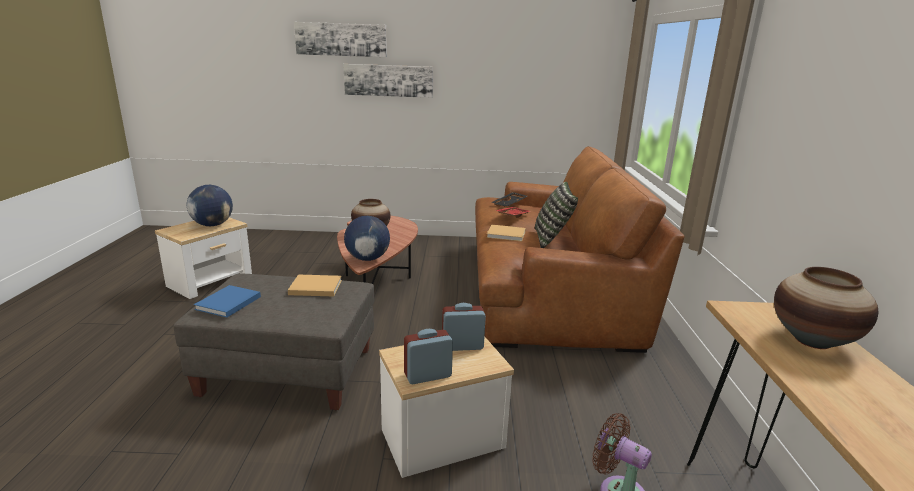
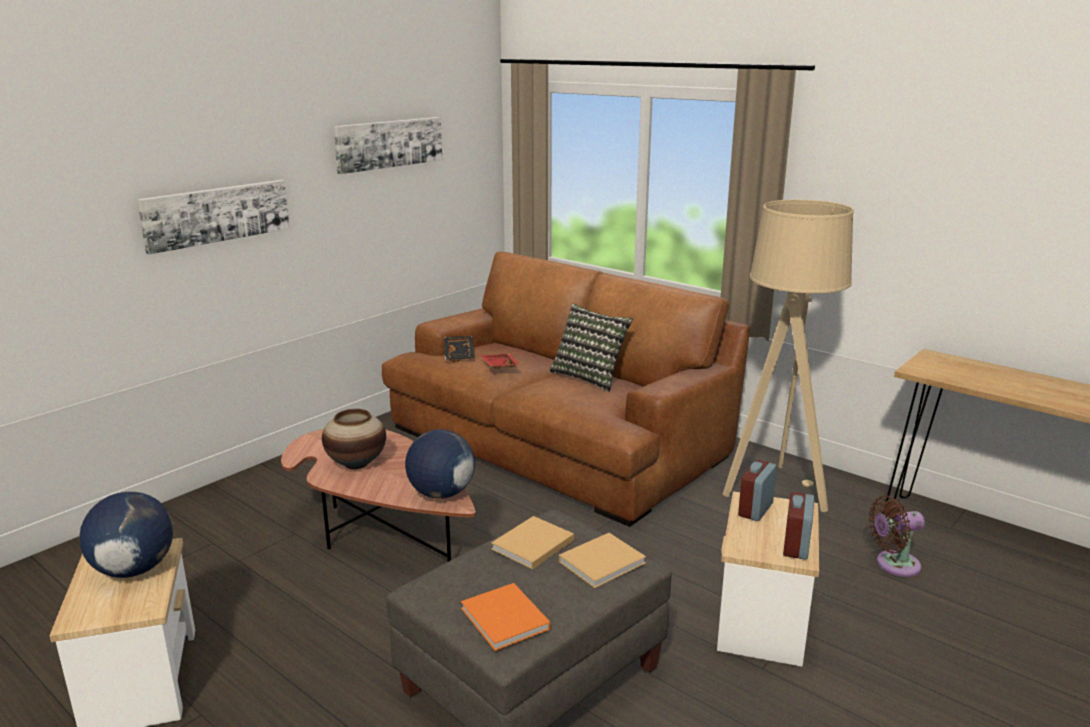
camera: 50 degrees left, 0 degrees up
(227, 303) = (506, 620): blue book -> orange book
(341, 39) = (125, 157): picture -> picture (389, 144)
(507, 234) = (550, 390): beige book -> beige book (603, 561)
(635, 390) = (776, 490): none -> beige floor lamp
(812, 341) = (979, 371): vase -> none

